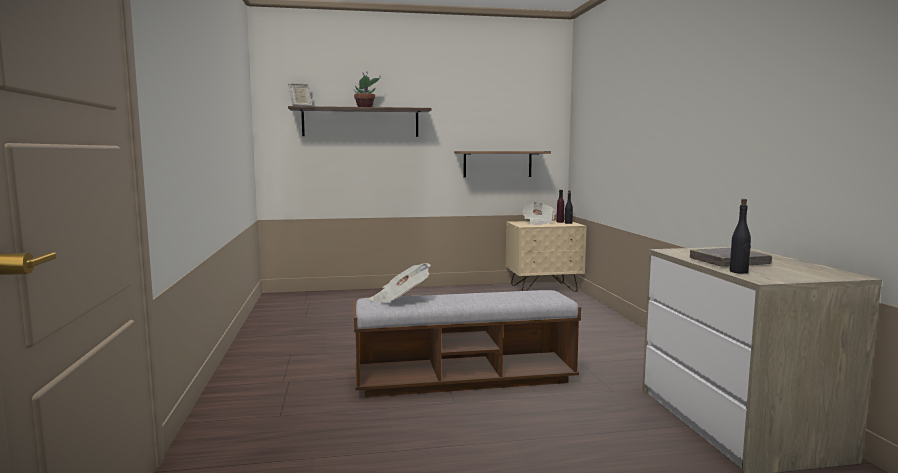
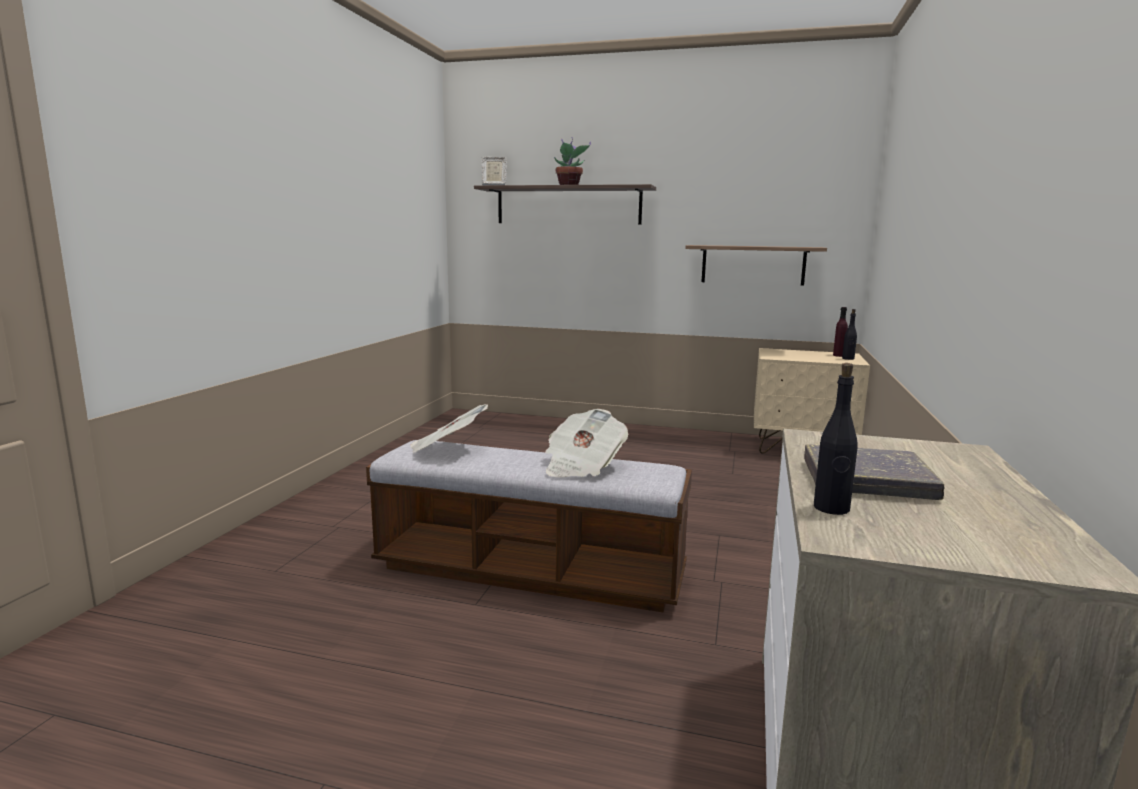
camera: 25 degrees right, 5 degrees up
(538, 223) = (800, 354): newspaper -> newspaper (582, 466)

